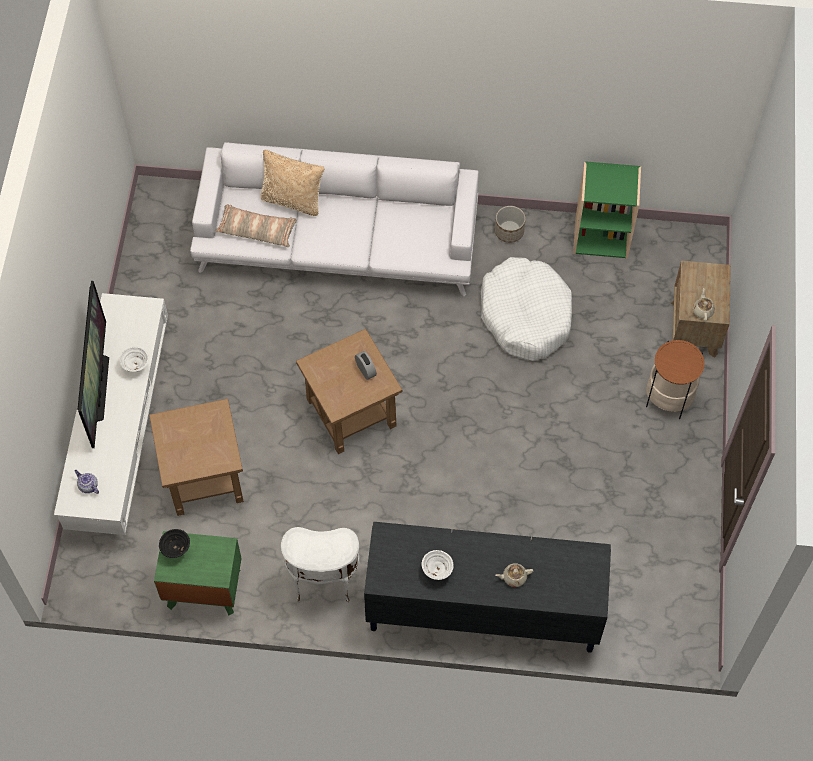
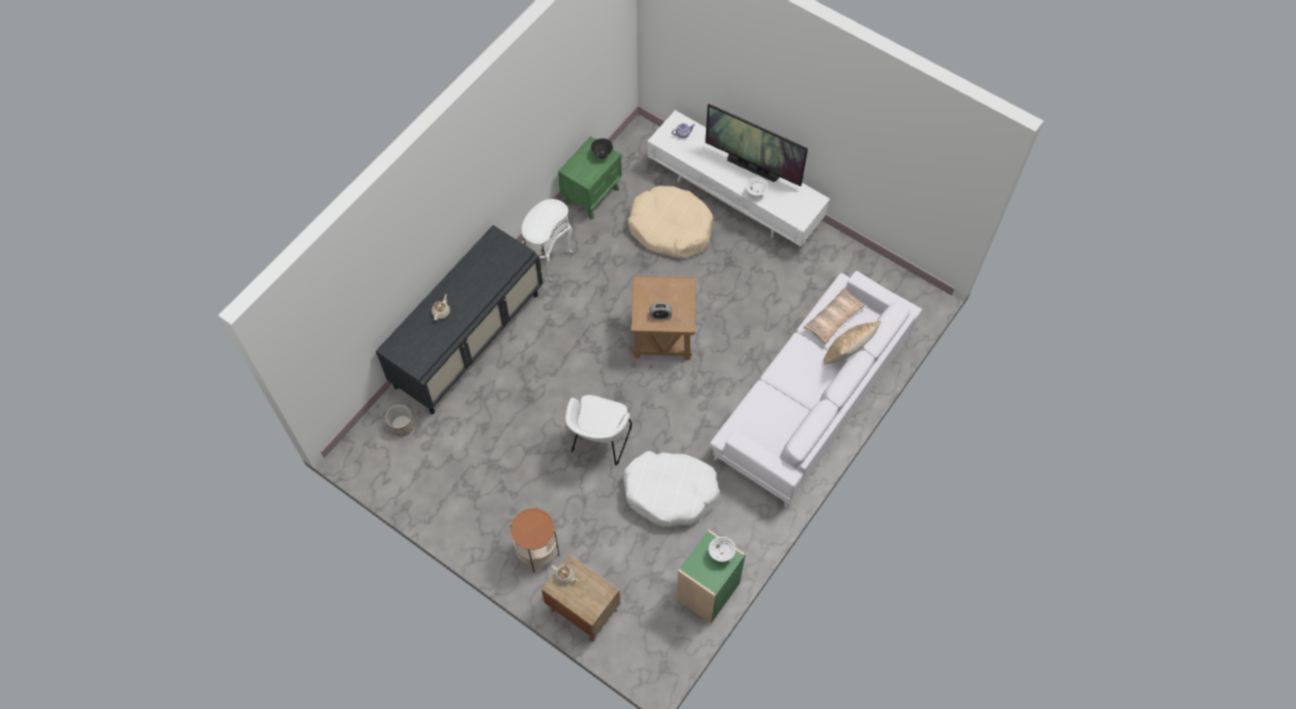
camera: 120 degrees right, 0 degrees up
(203, 476) = (670, 228): brown side table -> beige dog bed
(436, 571) = (477, 270): white bowl -> white bowl (721, 554)
(509, 232) = (753, 523): planter -> planter (401, 425)
(515, 407) = (599, 442): none -> white armchair

